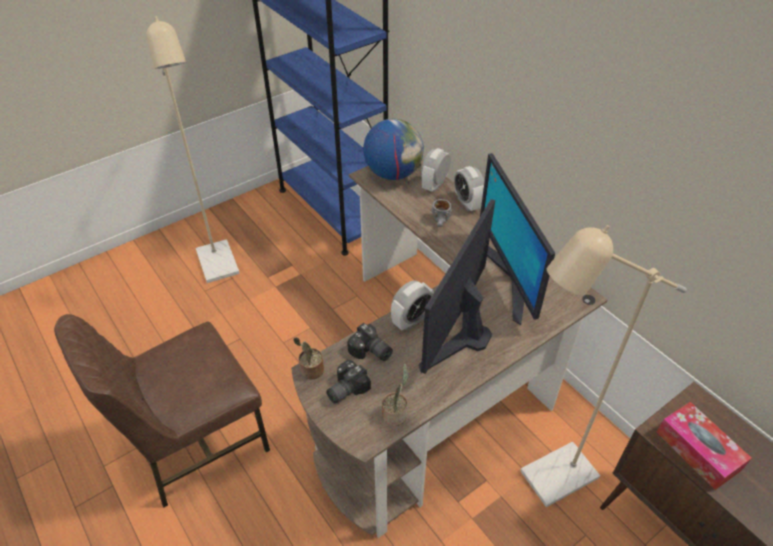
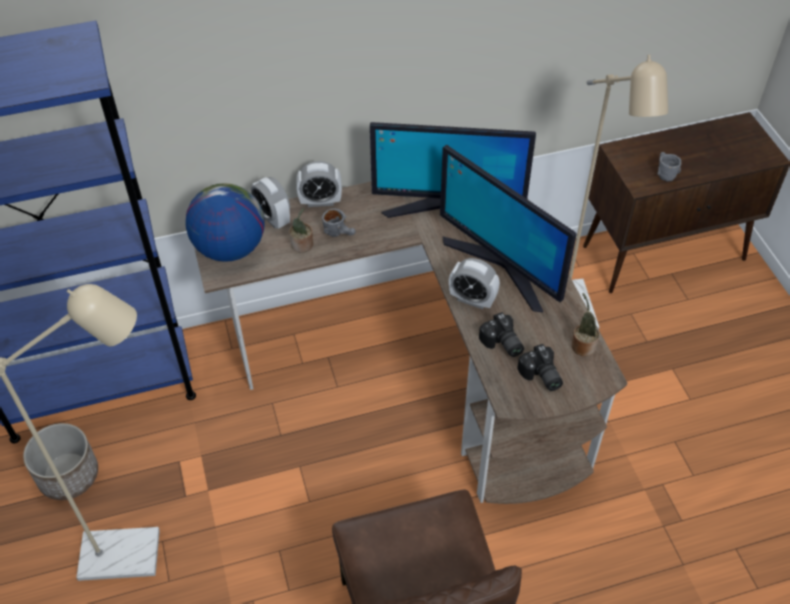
camera: 70 degrees left, 5 degrees up
(265, 220) = (68, 475): none -> planter
(310, 371) = (508, 400): potted plant -> potted plant (302, 245)
(370, 352) = (501, 344): camera -> camera turned 90 degrees clockwise
(412, 320) = (472, 299): alarm clock -> alarm clock turned 135 degrees clockwise
(697, 451) = (663, 172): tissue box -> grey mug

